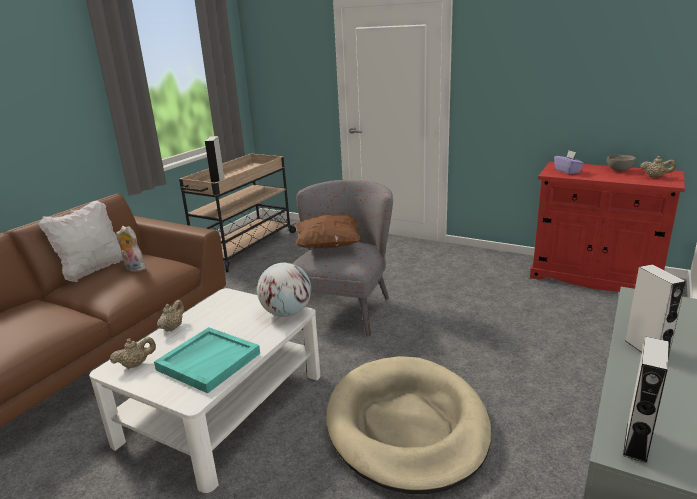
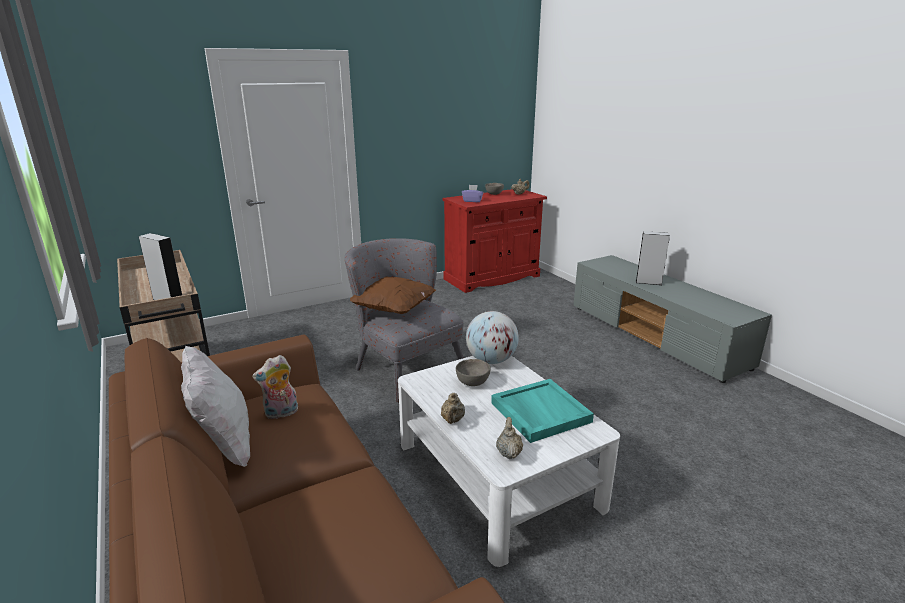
camera: 60 degrees left, 0 degrees up
(172, 328) = (452, 420): beige teapot -> beige teapot turned 135 degrees counterclockwise
(238, 317) = (473, 383): none -> grey bowl
(407, 426) = (593, 397): beige dog bed -> none
(636, 442) = (725, 313): grey speaker -> none

